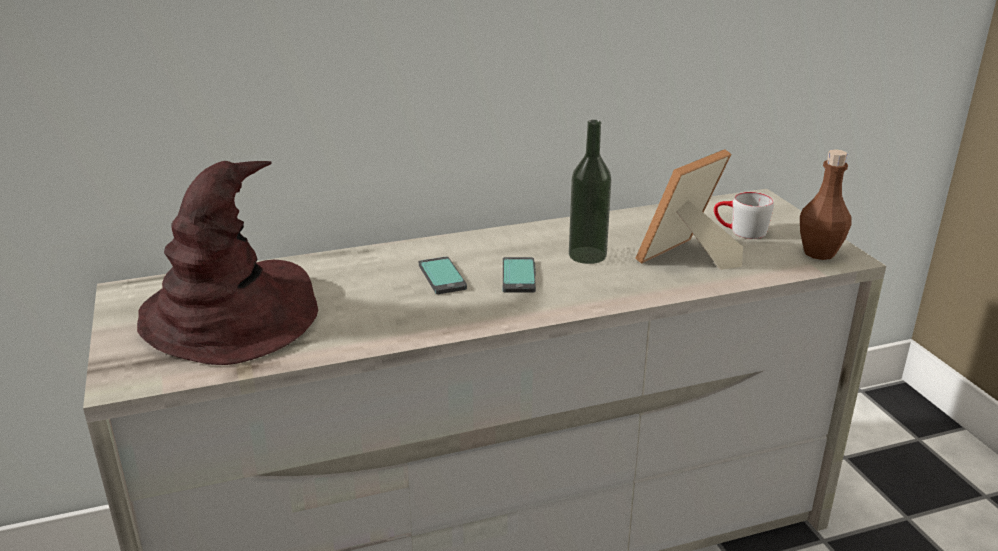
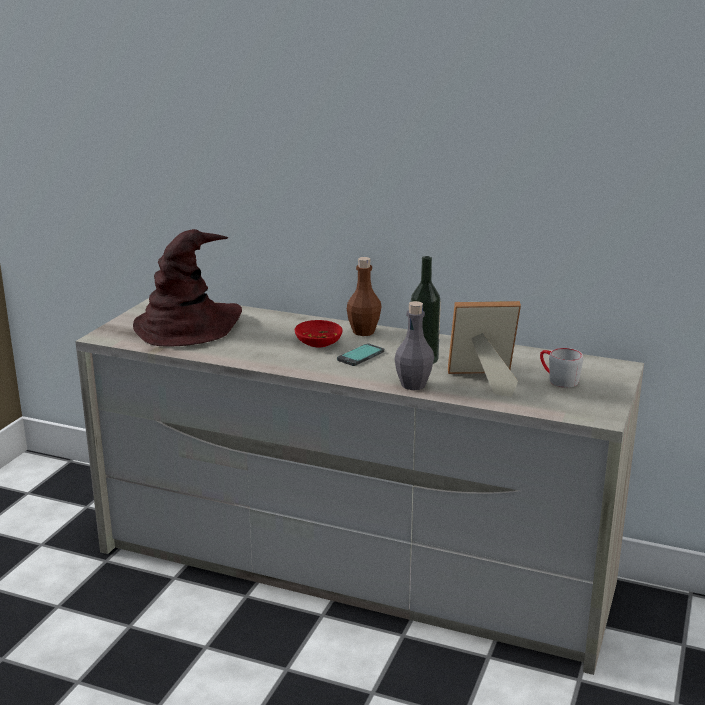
camera: 40 degrees right, 5 degrees down
(442, 276) = (319, 342): phone -> red bowl
(635, 290) = (413, 385): none -> grey bottle
(819, 253) = (587, 408): brown bottle -> brown bottle (363, 332)

